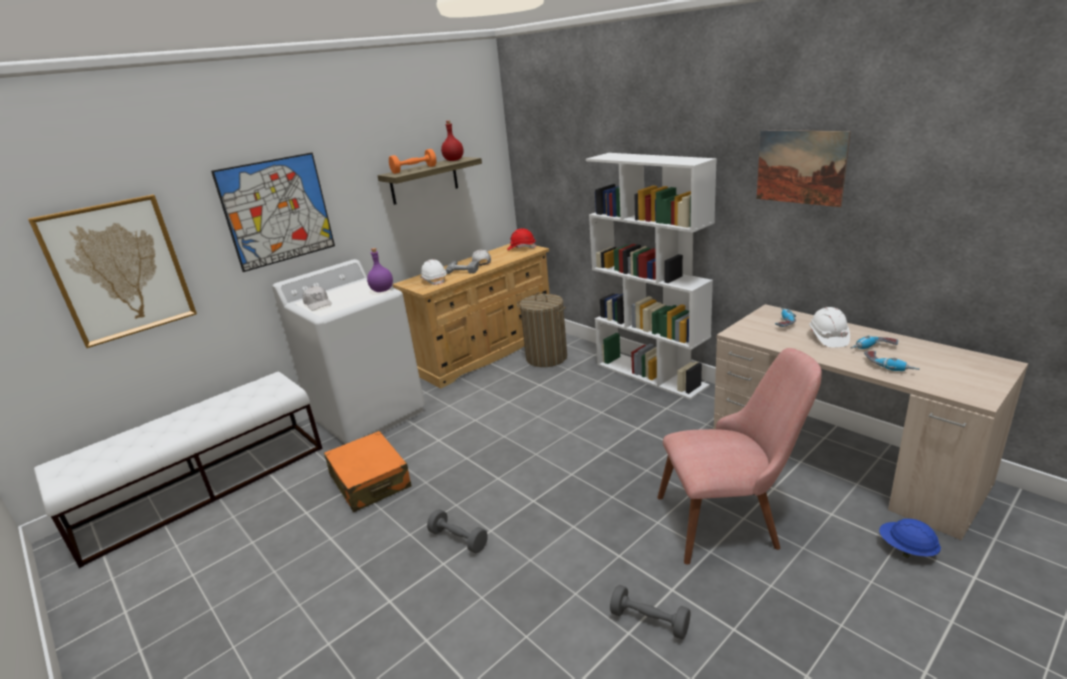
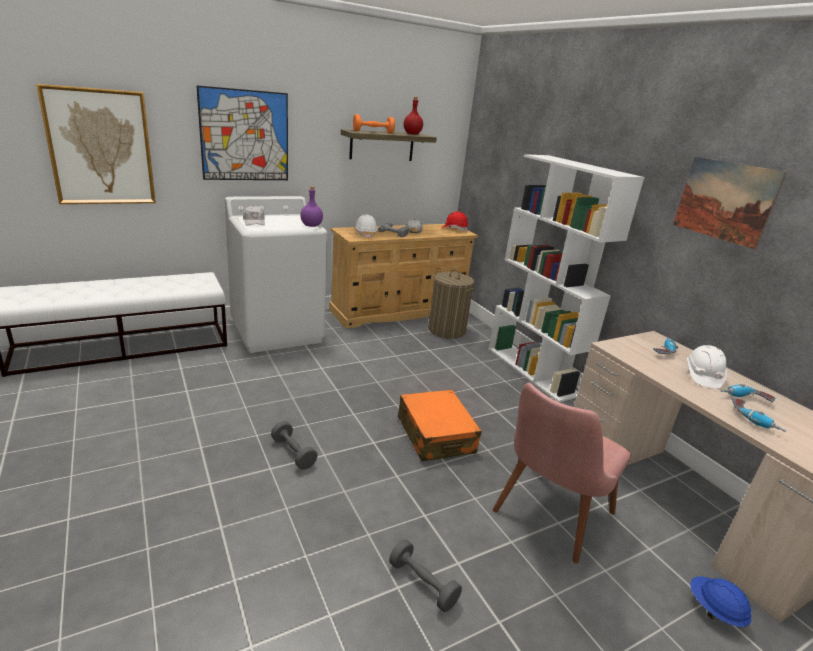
camera: 10 degrees right, 0 degrees up
(370, 481) = (249, 383): orange suitcase -> orange suitcase (435, 435)
(731, 519) = (546, 519): pink chair -> pink chair turned 120 degrees clockwise

